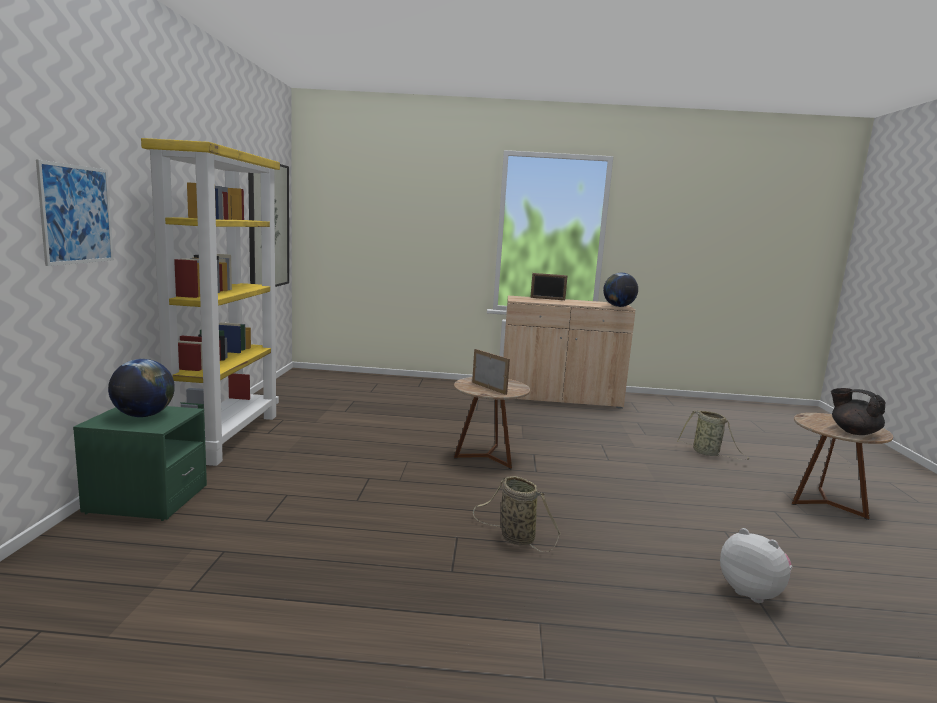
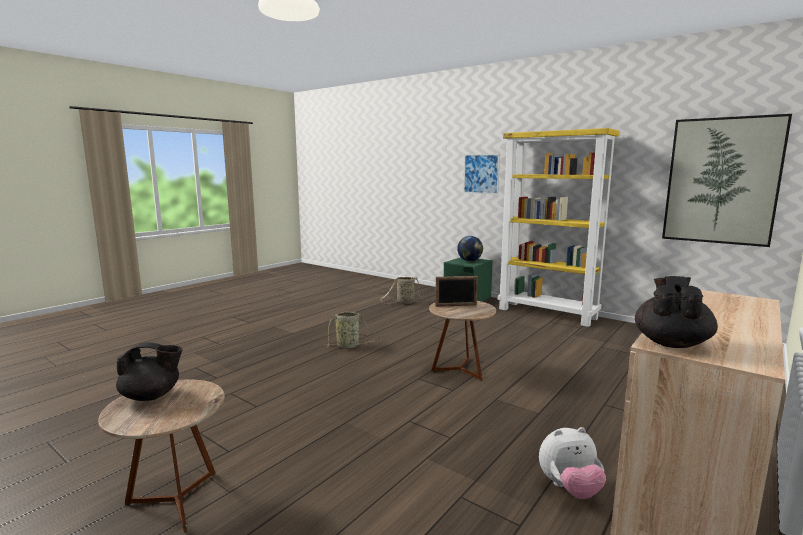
camera: 125 degrees right, 0 degrees up
(547, 299) = (754, 314): picture frame -> none
(618, 306) = (671, 343): globe -> black teapot
(708, 453) = (357, 512): basket -> basket (404, 302)
(752, 592) = (220, 379): plush toy -> plush toy (569, 489)

